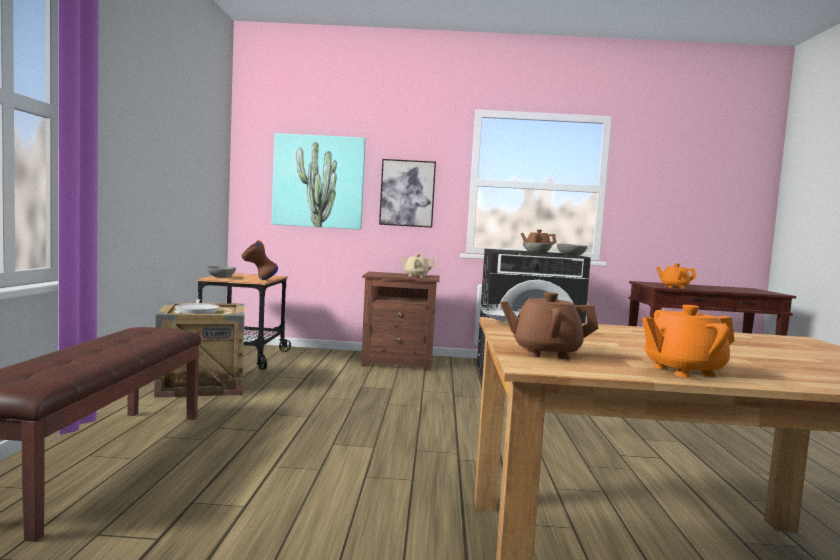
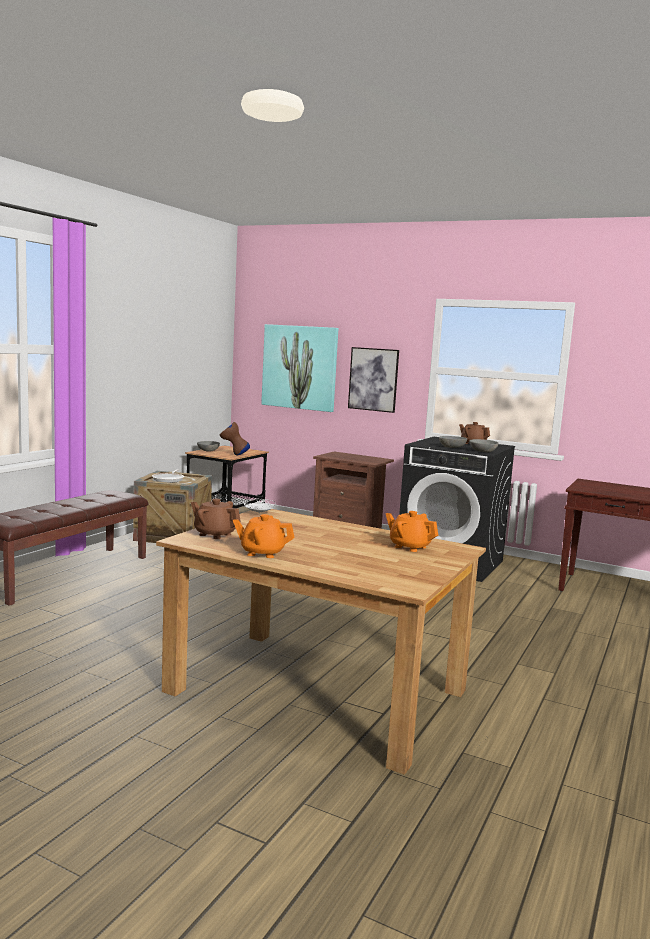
camera: 25 degrees right, 5 degrees up
(416, 276) = (364, 459): beige teapot -> none
(674, 287) = (596, 490): orange teapot -> orange teapot (409, 547)

